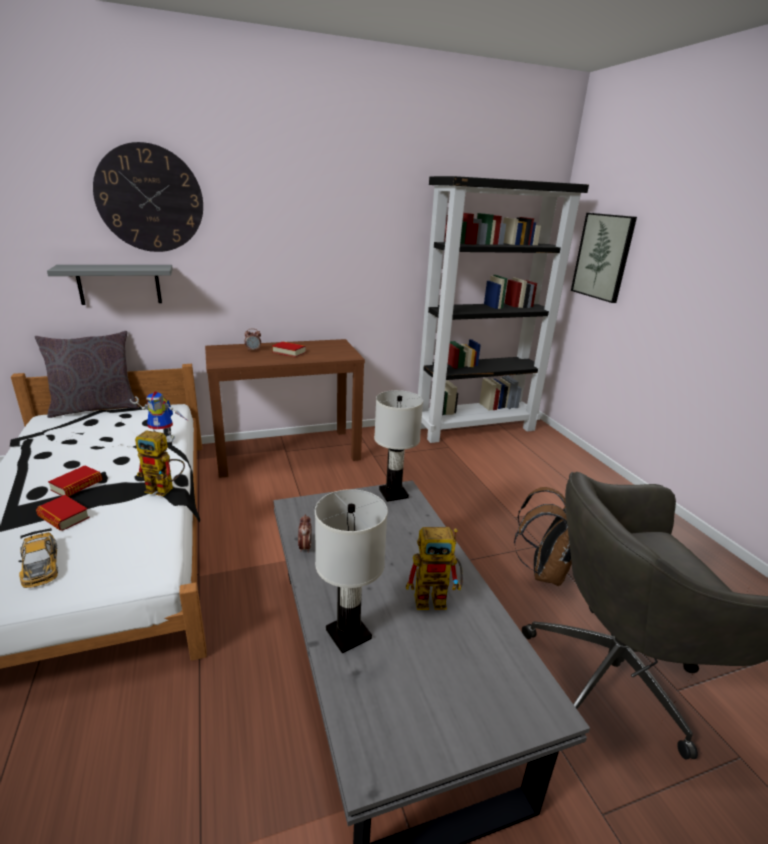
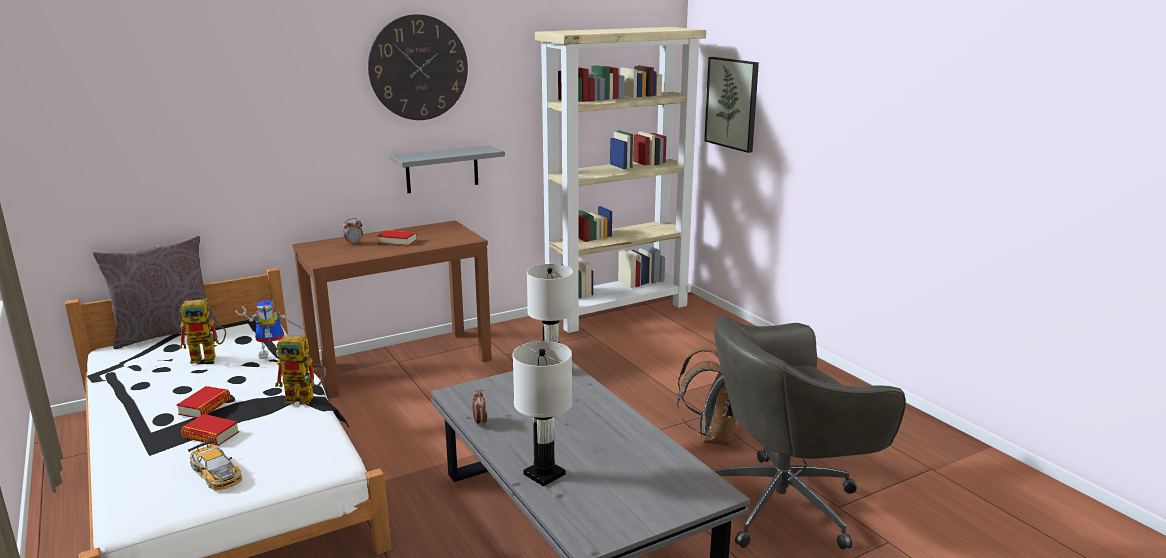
camera: 10 degrees left, 5 degrees down
(119, 284) = (191, 182): grey shelf -> grey shelf (442, 169)
(150, 199) = (227, 83): wall clock -> wall clock (418, 68)
(437, 598) = (615, 442): toy robot -> toy robot (209, 357)
(475, 427) = (617, 310): black bookcase -> beige bookcase

